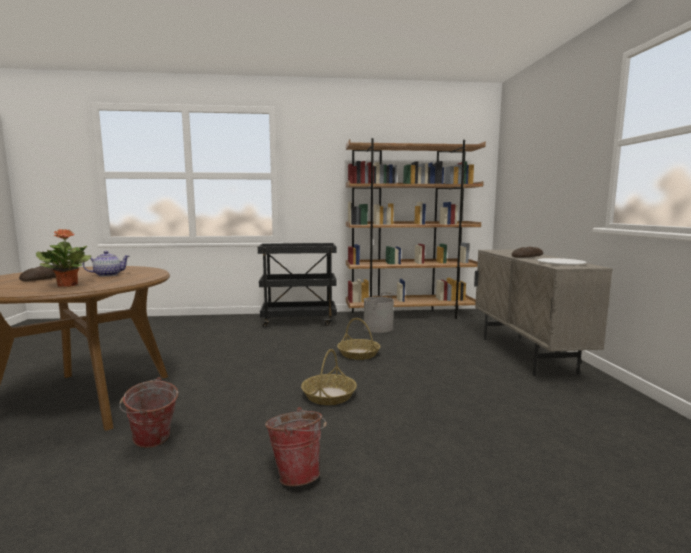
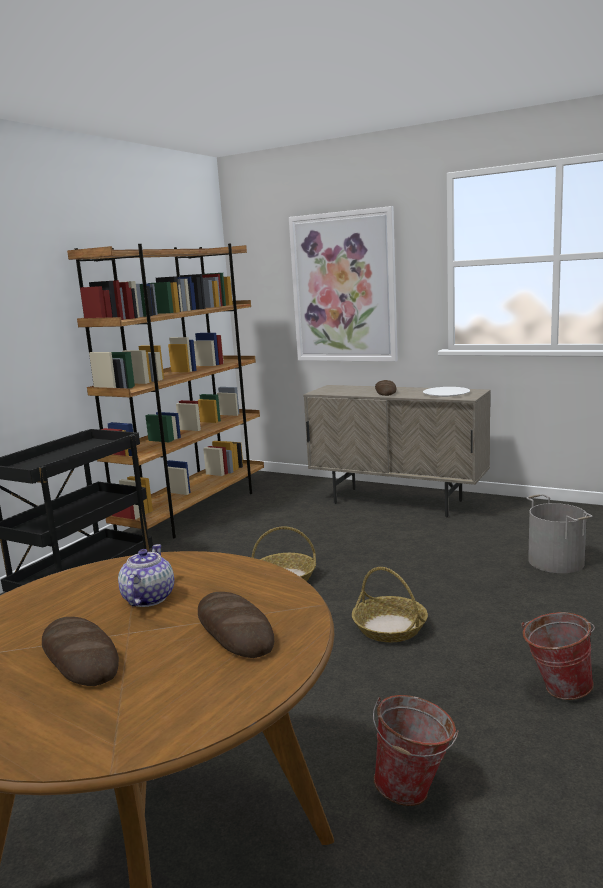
camera: 55 degrees left, 5 degrees up
(68, 285) = (234, 631): potted plant -> bread
(378, 328) = (212, 541): grey bucket -> grey bucket (556, 561)
(548, 172) = (343, 288): none -> picture

